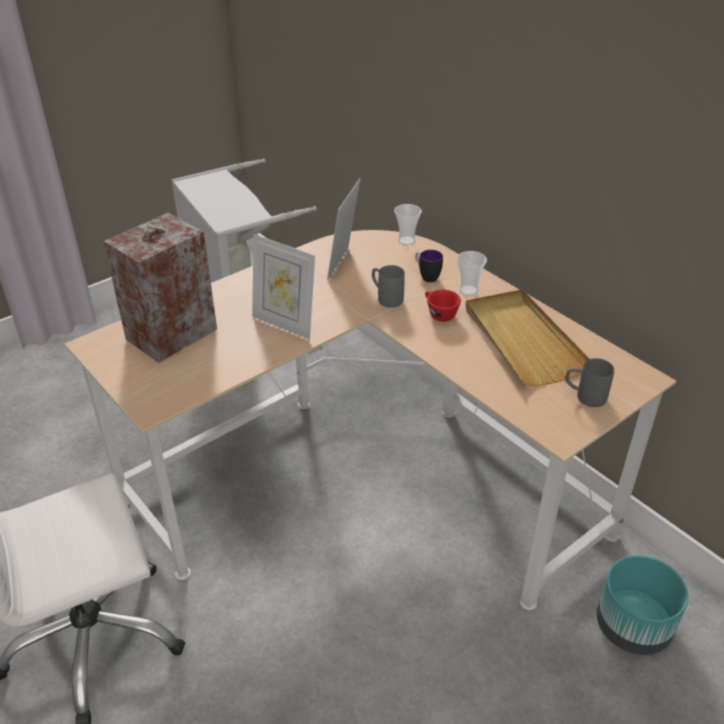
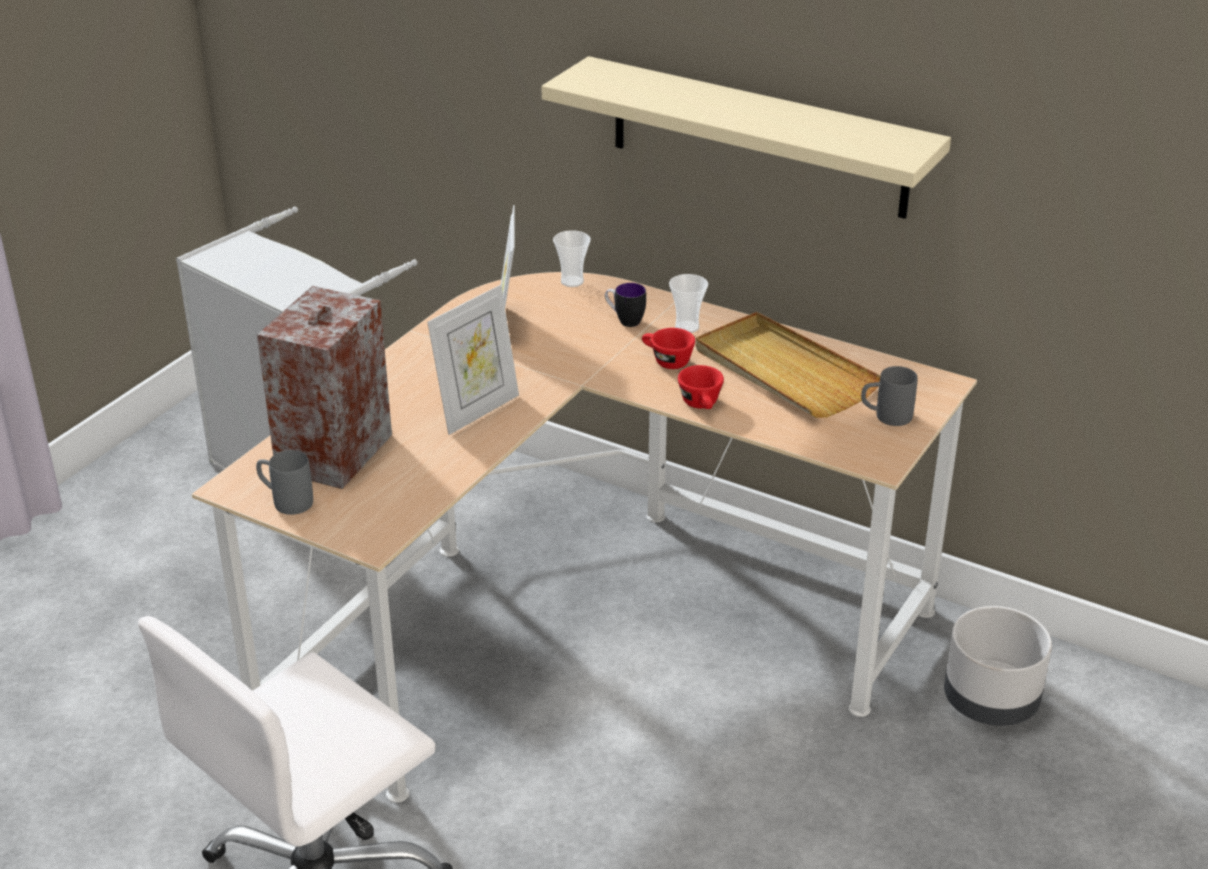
camera: 20 degrees left, 5 degrees down
(284, 323) = (477, 411): picture frame -> picture frame turned 60 degrees counterclockwise
(386, 298) = (588, 355): grey mug -> grey mug (285, 501)
(446, 354) = (702, 405): none -> red cup
(541, 155) = (758, 137): none -> beige shelf
(633, 628) = (991, 703): turquoise planter -> grey planter

